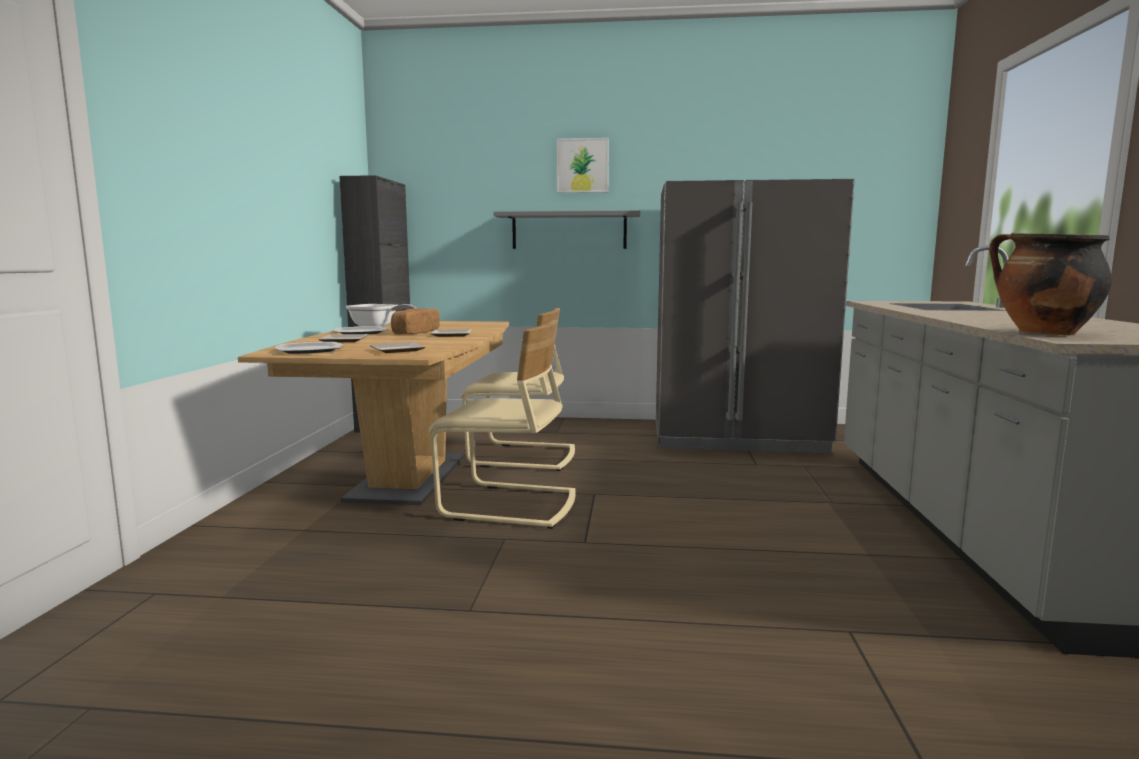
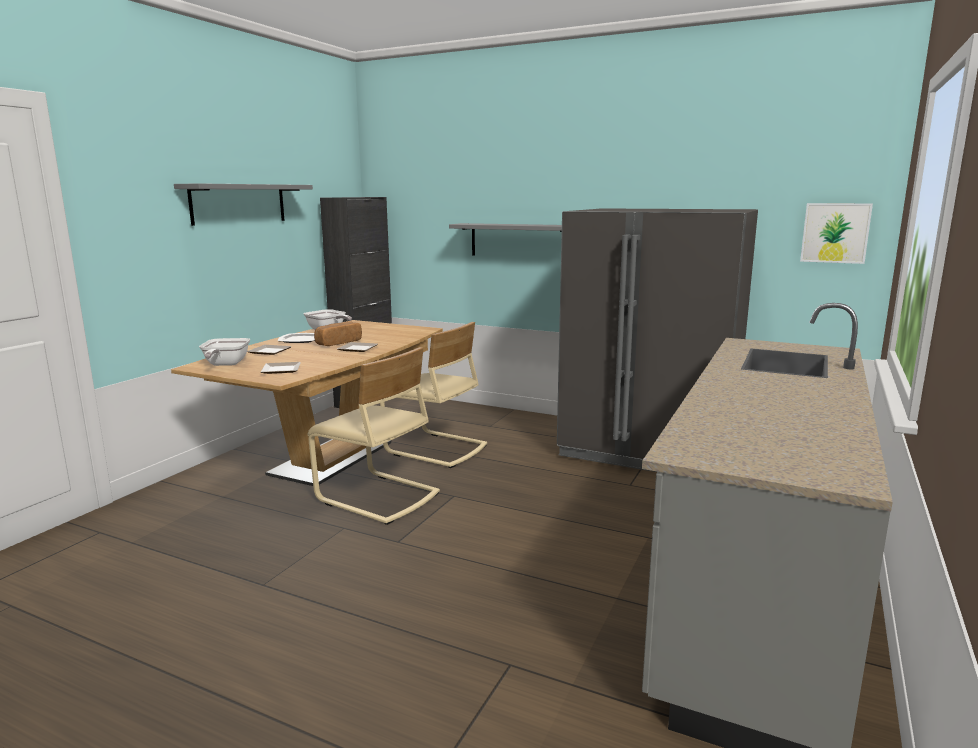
camera: 20 degrees right, 5 degrees up
(268, 164) = (239, 203): none -> grey shelf
(308, 350) = (225, 364): plate -> frying pan
(582, 165) = (532, 180): picture -> picture (835, 233)
(1042, 333) = (691, 437): cooking pot -> none

